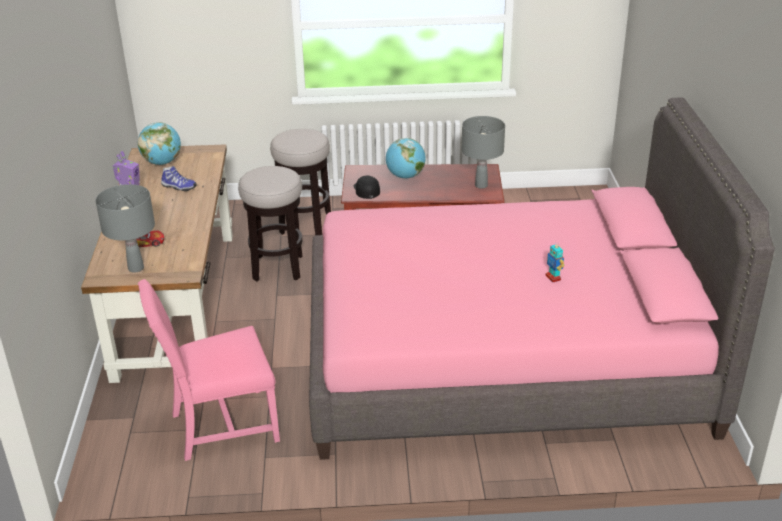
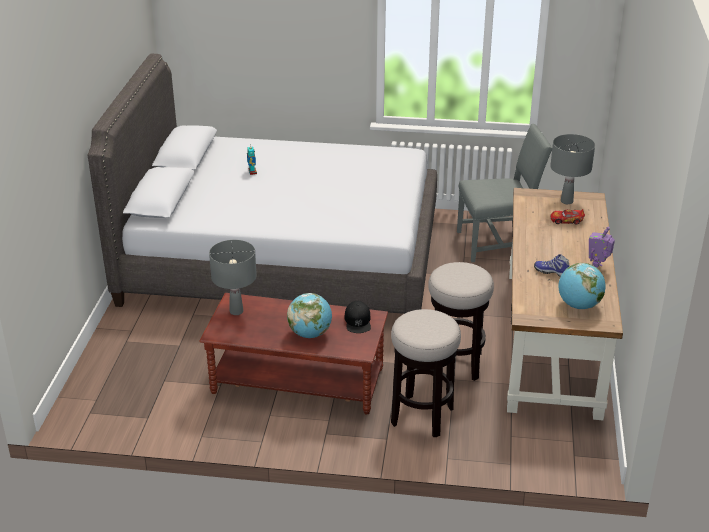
camera: 170 degrees left, 0 degrees up
(220, 426) = (498, 243): pink chair -> grey chair
(502, 359) = (282, 260): pink bed -> grey bed

